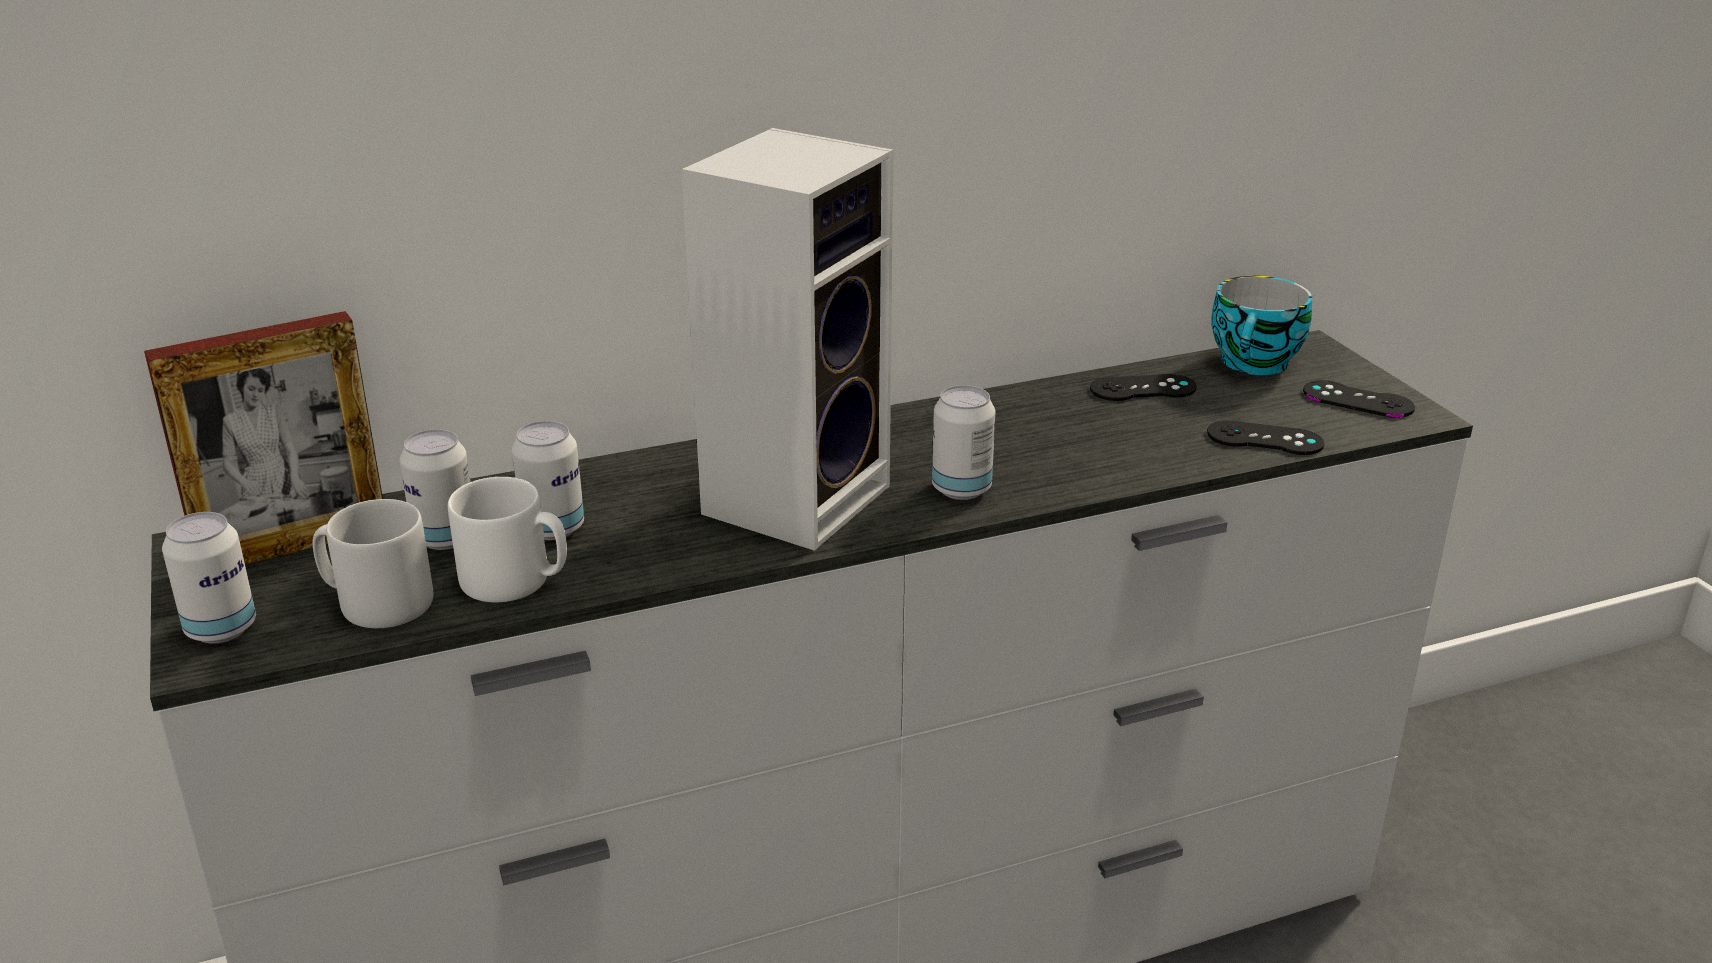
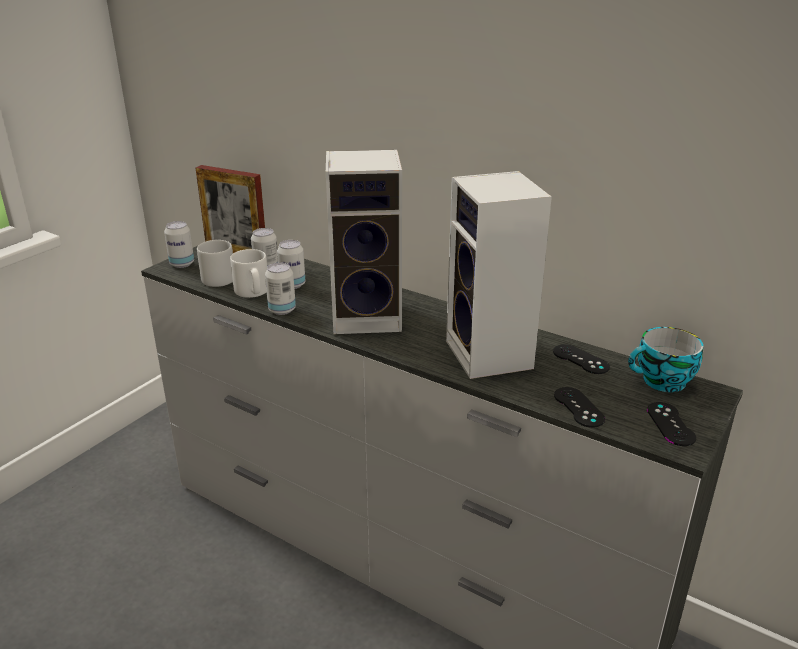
camera: 55 degrees right, 0 degrees up
(961, 489) = (420, 347): can -> can (282, 310)
(1060, 445) = (491, 356): none -> speaker

